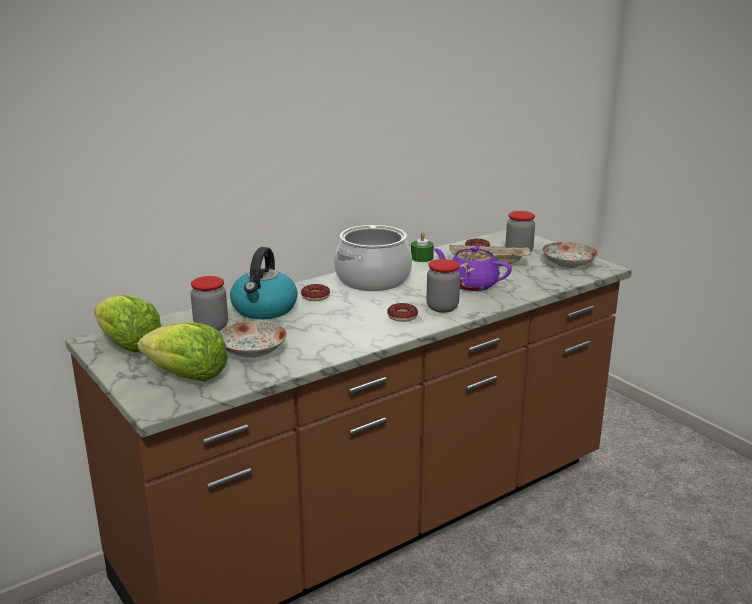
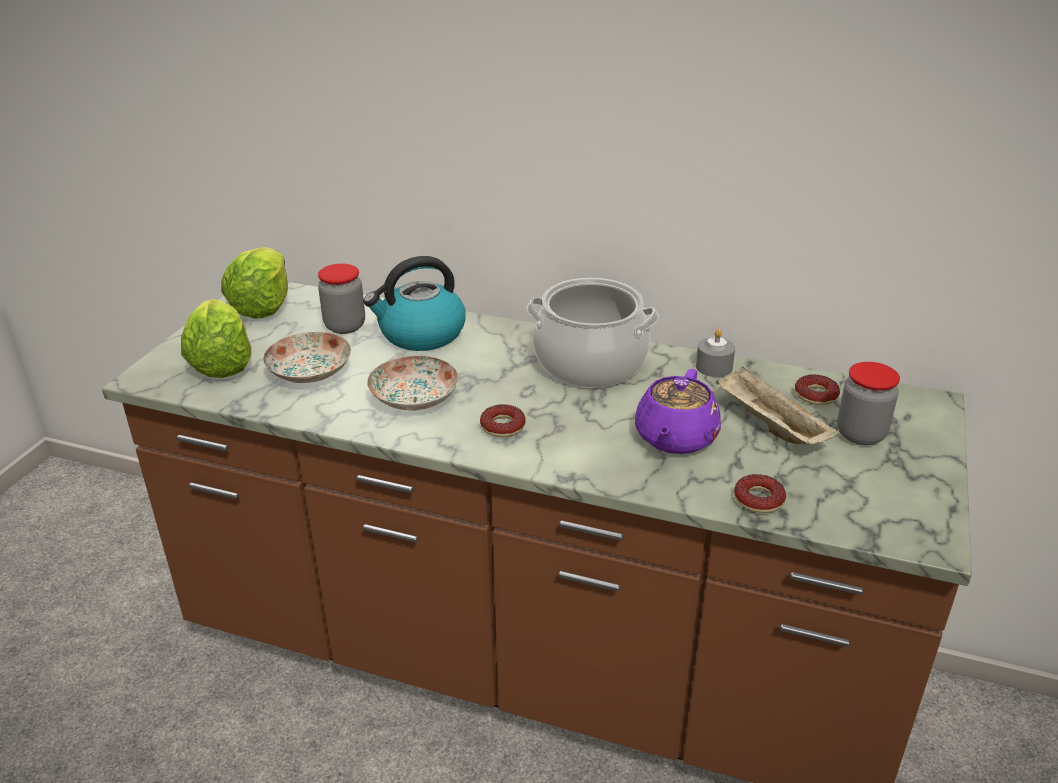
camera: 55 degrees right, 10 degrees up
(315, 296) = (492, 348): donut -> donut (759, 499)
(422, 258) = (714, 367): green candle -> grey candle
(442, 307) = (566, 445): jar -> none
(471, 284) = (675, 438): purple teapot -> purple teapot turned 150 degrees counterclockwise
(568, 263) = (889, 496): plate -> plate (415, 398)

